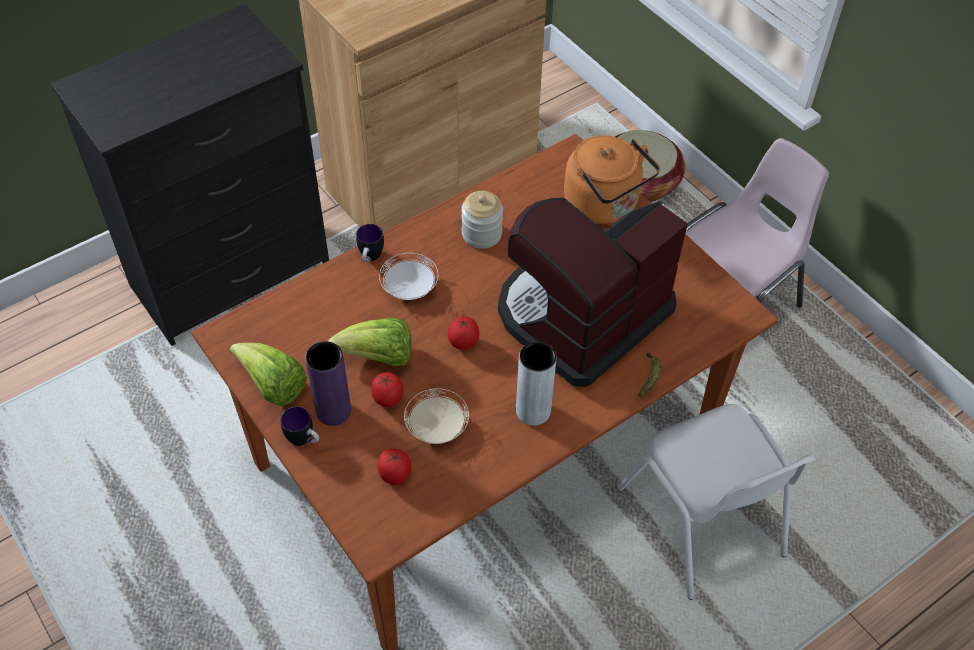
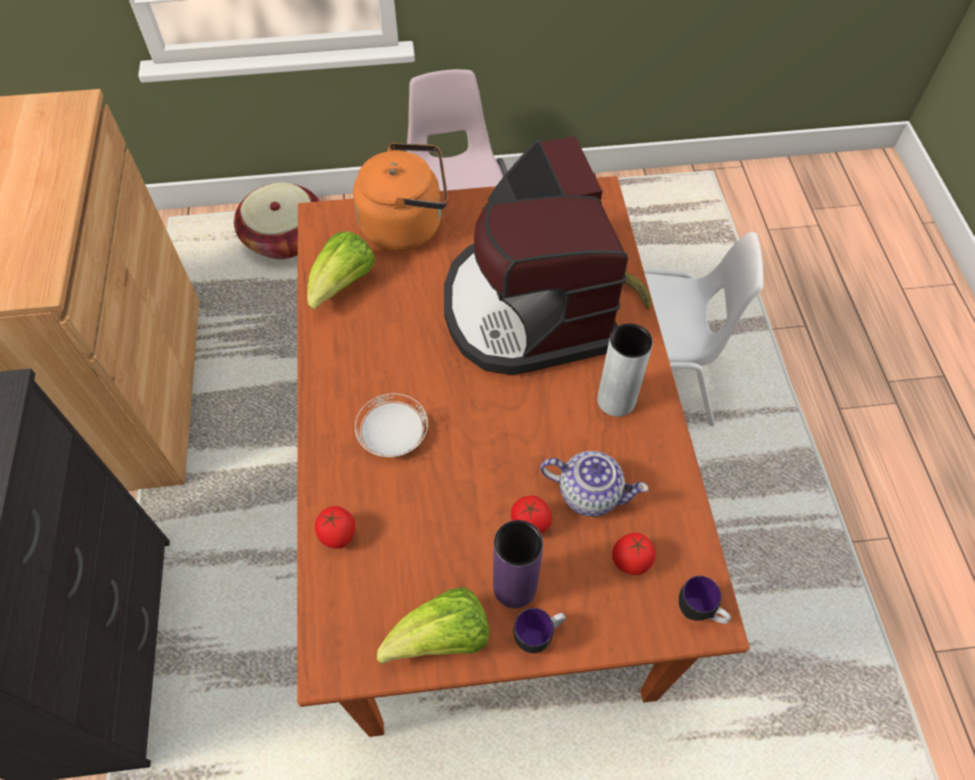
camera: 60 degrees left, 5 degrees up
(370, 258) = (327, 455): mug -> mug (699, 613)
(378, 357) = (468, 509): lettuce -> lettuce (343, 285)
(437, 426) = (590, 493): beige plate -> teapot
(463, 343) = (498, 421): tomato -> tomato (338, 536)
(481, 234) = (369, 339): jar -> none

